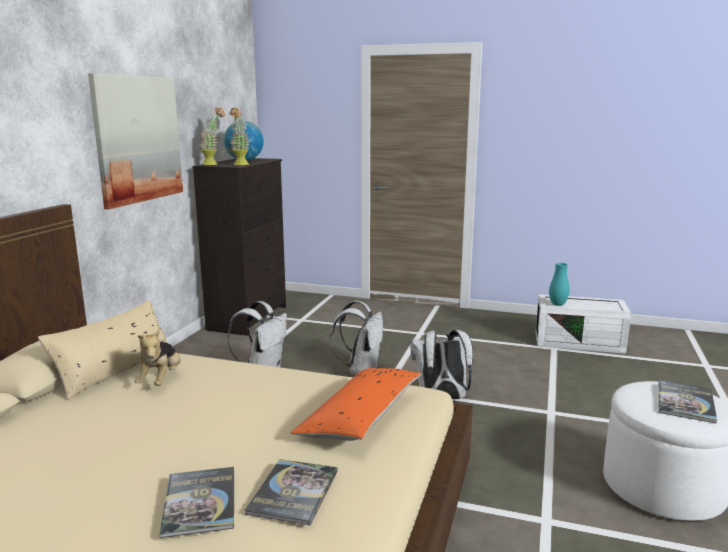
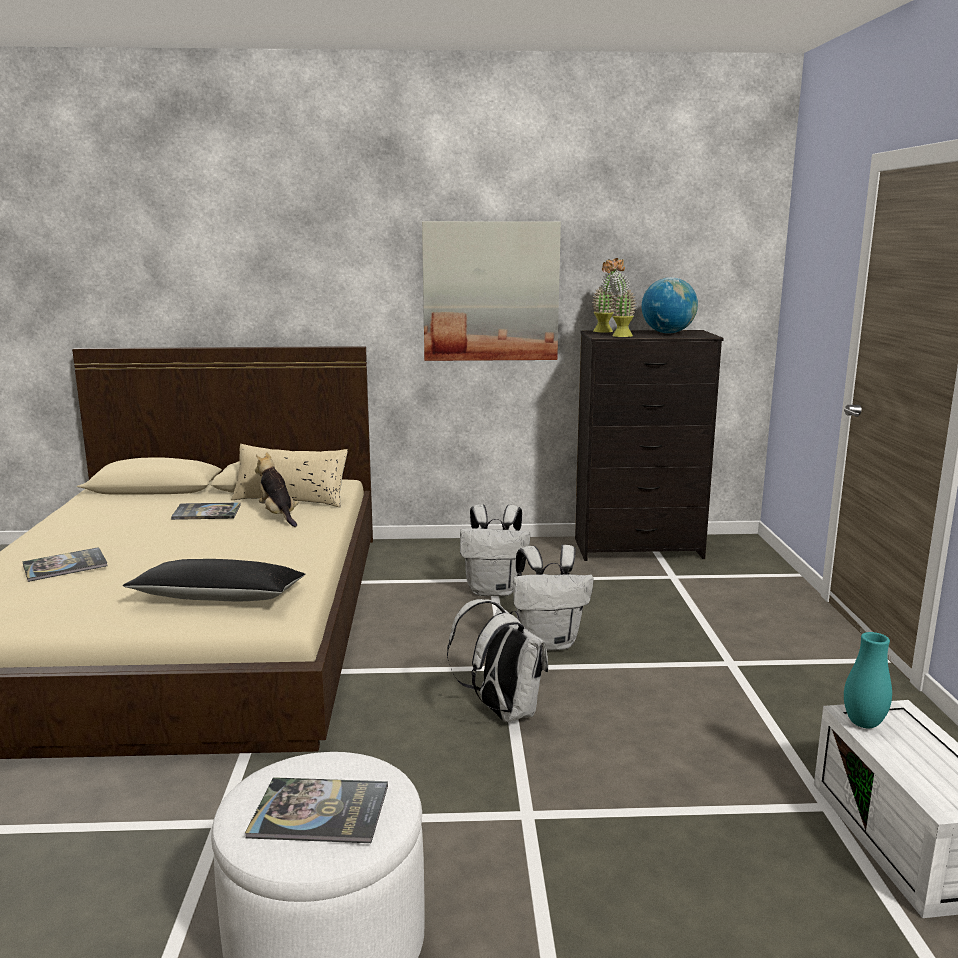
camera: 70 degrees right, 0 degrees up
(161, 380) = (278, 516): plush toy -> plush toy turned 75 degrees clockwise
(293, 492) = (73, 590): book -> book (207, 512)
(361, 417) = (219, 597): orange pillow -> black pillow

